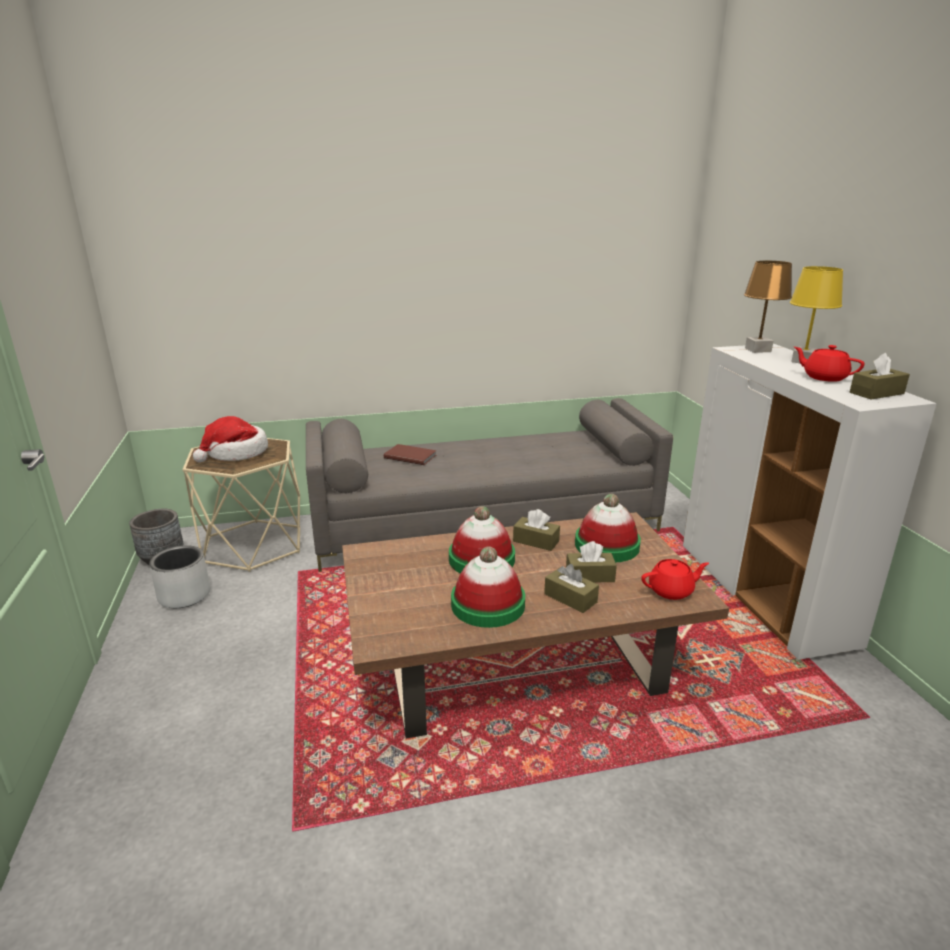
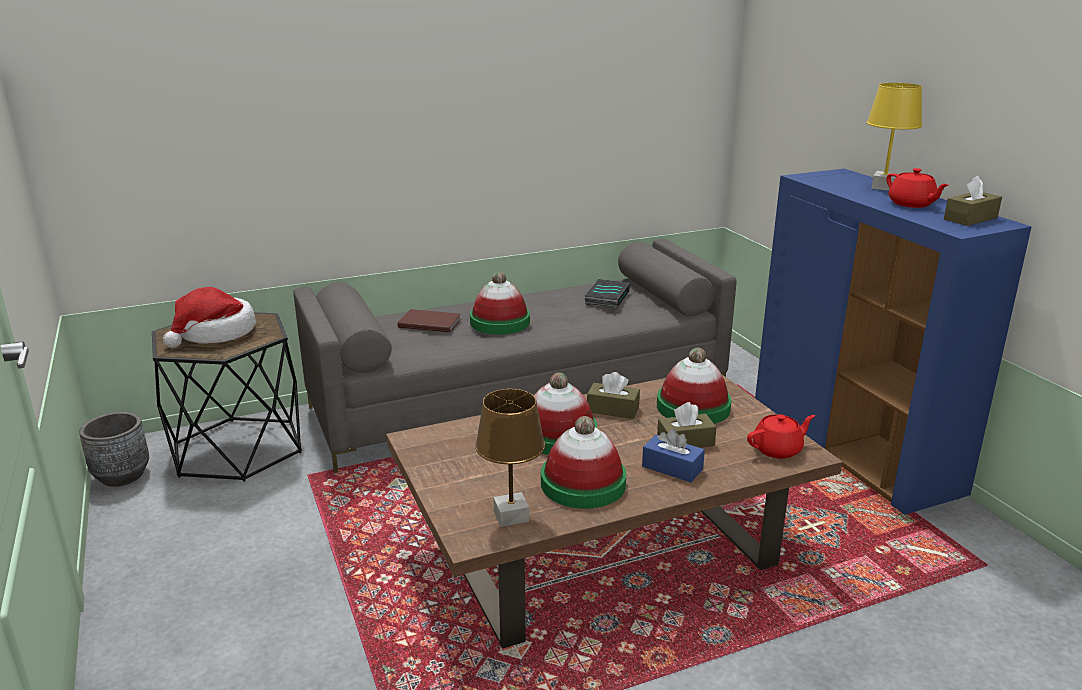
camera: 10 degrees left, 0 degrees up
(184, 595) = (169, 518): grey planter -> none
(253, 545) = (238, 449): beige side table -> black side table
(467, 459) = (500, 322): none -> hat
(562, 445) = (606, 297): none -> book
(570, 598) = (672, 468): brown tissue box -> blue tissue box
(757, 350) = (830, 177): brown table lamp -> brown table lamp (511, 517)
(764, 595) = (853, 450): white cabinet -> blue cabinet
(824, 377) = (911, 204): red teapot -> red teapot turned 150 degrees counterclockwise

